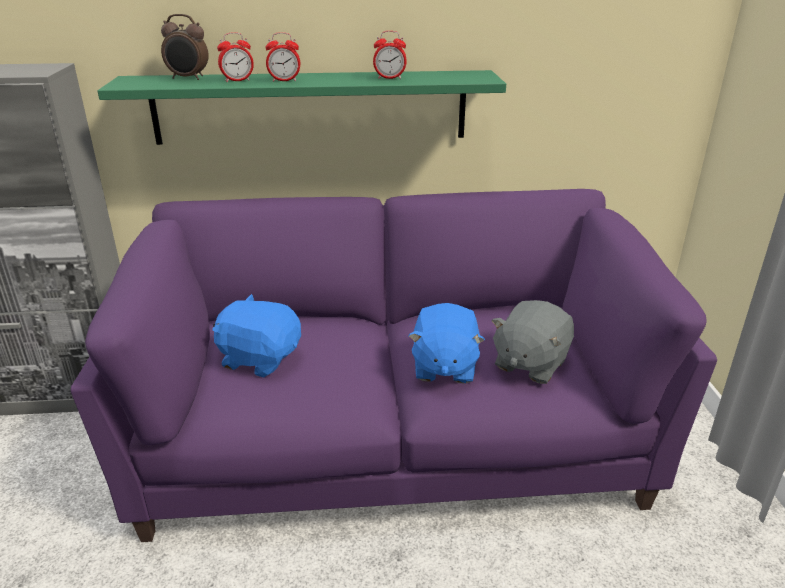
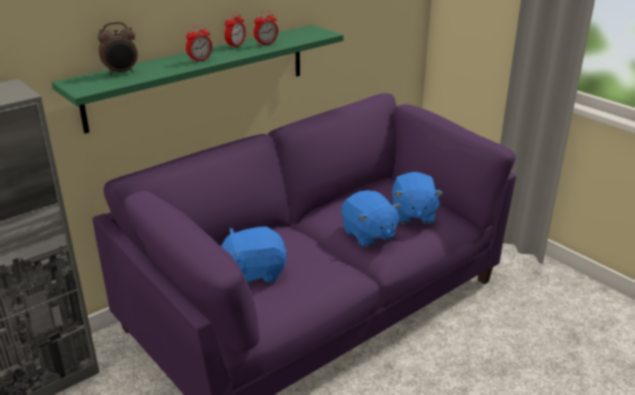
camera: 35 degrees left, 0 degrees up
(237, 80) = (165, 67): alarm clock -> alarm clock (235, 46)
(529, 363) = (413, 215): grey plush toy -> blue plush toy

